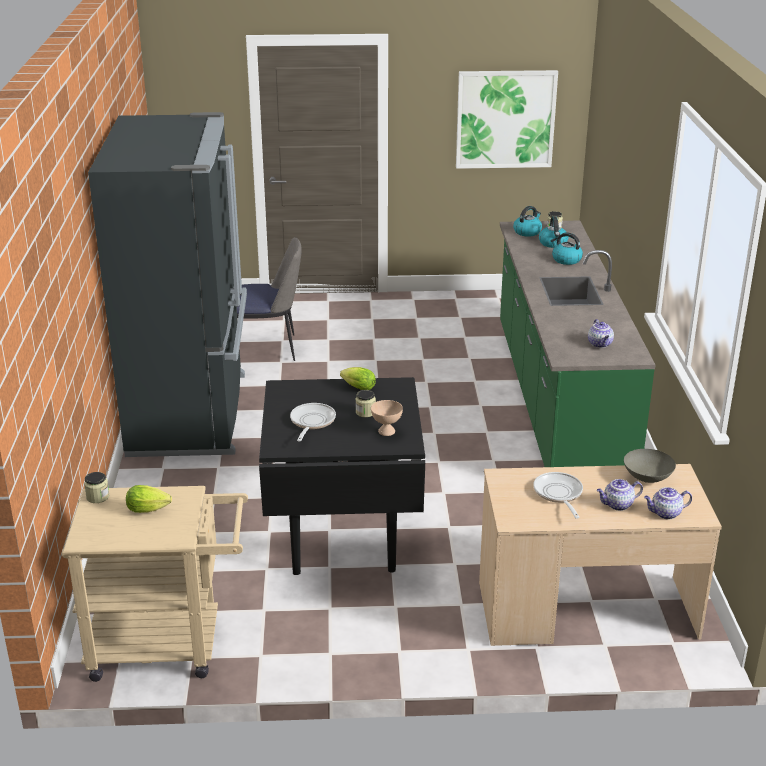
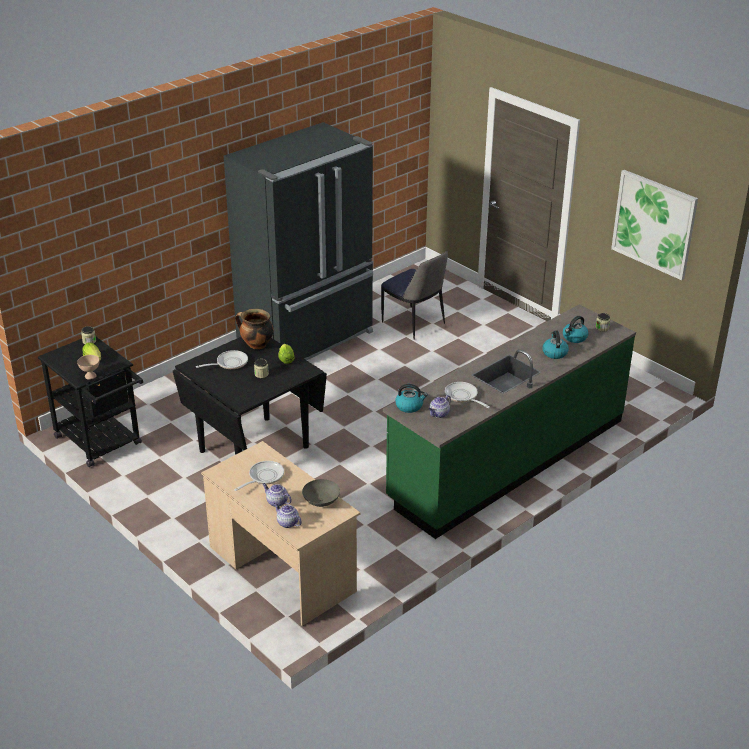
camera: 50 degrees right, 5 degrees up
(168, 645) = (102, 443): beige cart -> black cart
(300, 393) = (256, 345): none -> cooking pot
(386, 431) = (249, 390): beige bowl -> beige bowl (91, 376)
(527, 232) = (578, 321): kettle -> kettle (409, 406)
(584, 322) = (463, 396): none -> frying pan

